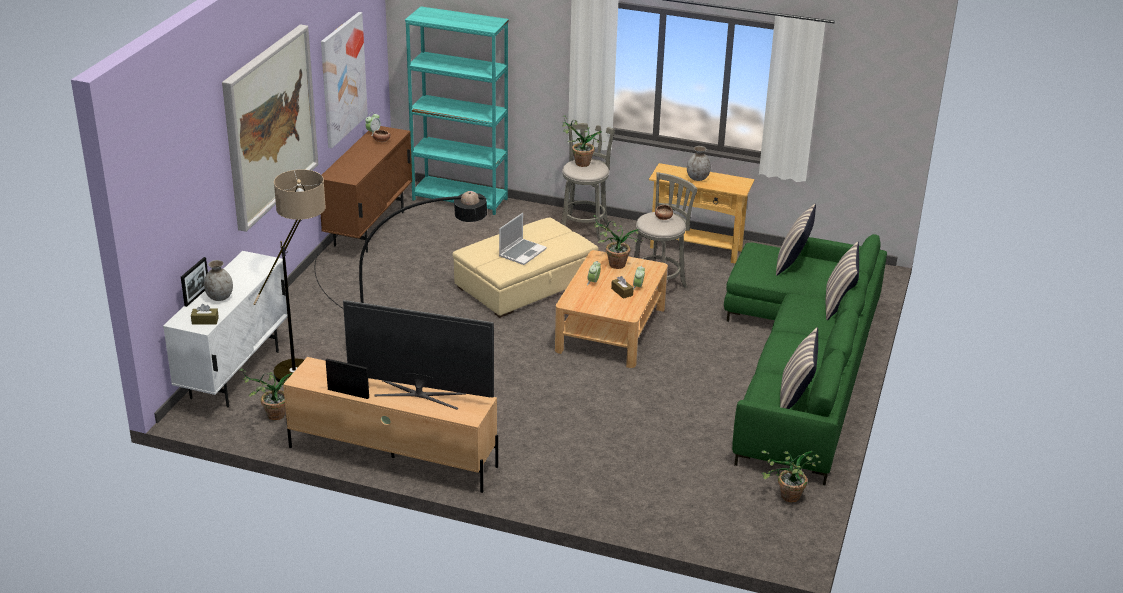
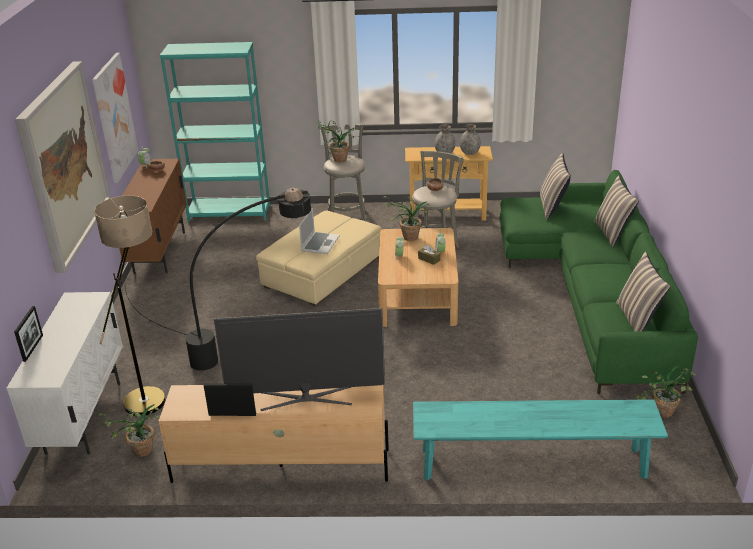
camera: 15 degrees left, 0 degrees up
(205, 321) = (52, 372): brown tissue box -> none
(219, 297) = (58, 344): grey vase -> grey vase (469, 153)
(627, 511) = (532, 464): none -> turquoise bench

